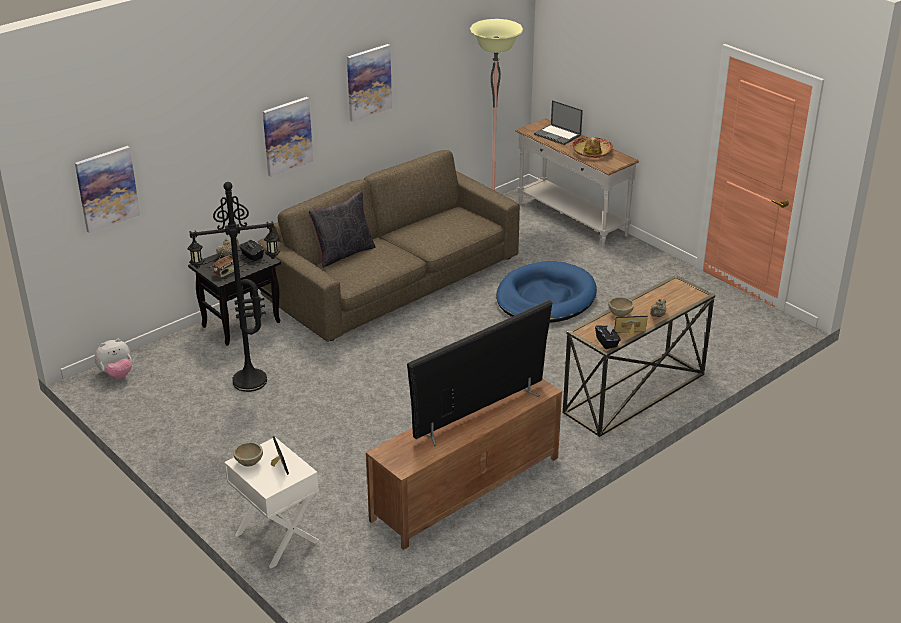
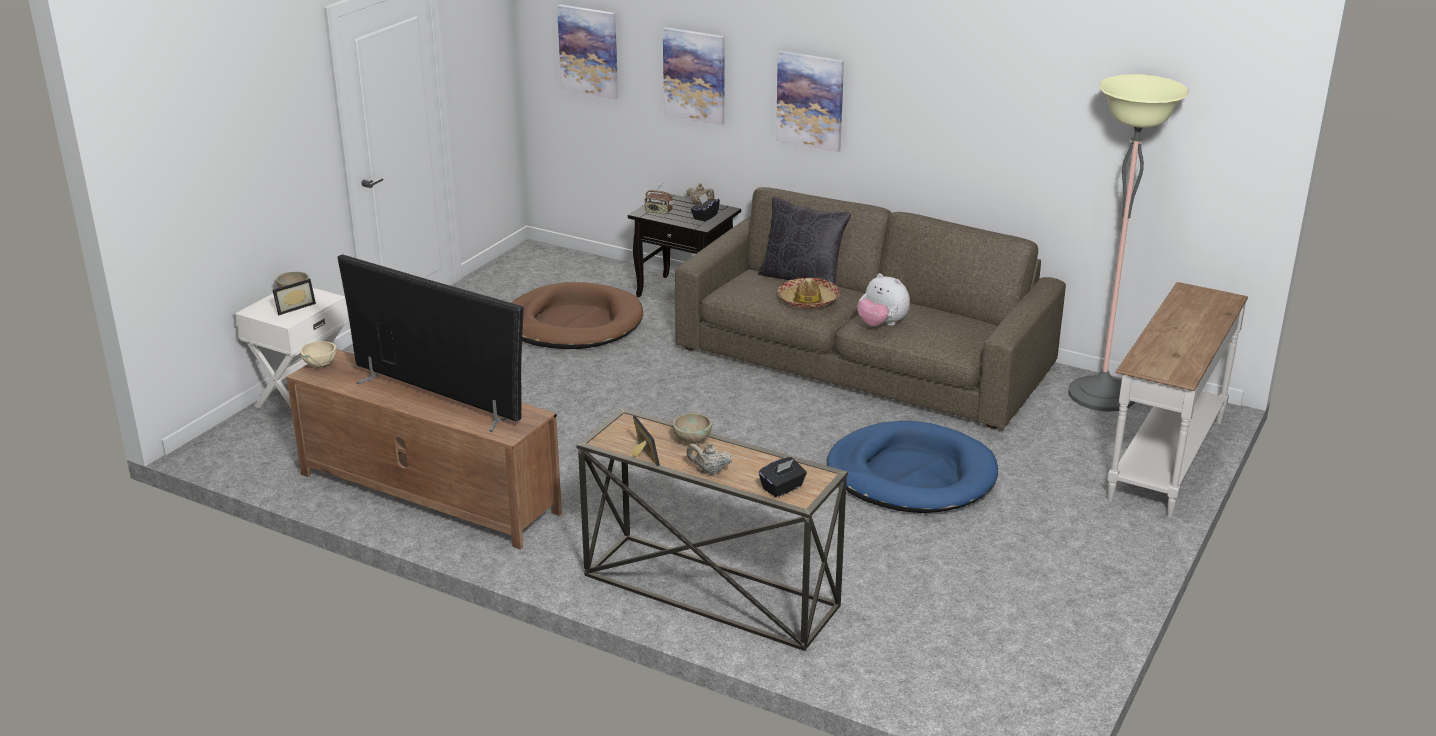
camera: 70 degrees right, 5 degrees down
(117, 374) = (548, 258): plush toy -> plush toy (881, 325)
(248, 383) = (572, 323): black floor lamp -> brown dog bed
(368, 82) = (942, 84): picture -> picture (695, 75)
(392, 461) = (320, 365): none -> beige bowl
(558, 135) = (1199, 313): laptop -> none
(592, 152) = (1173, 346): hat -> hat (808, 300)
(607, 342) = (608, 440): black tissue box -> black tissue box (782, 488)

